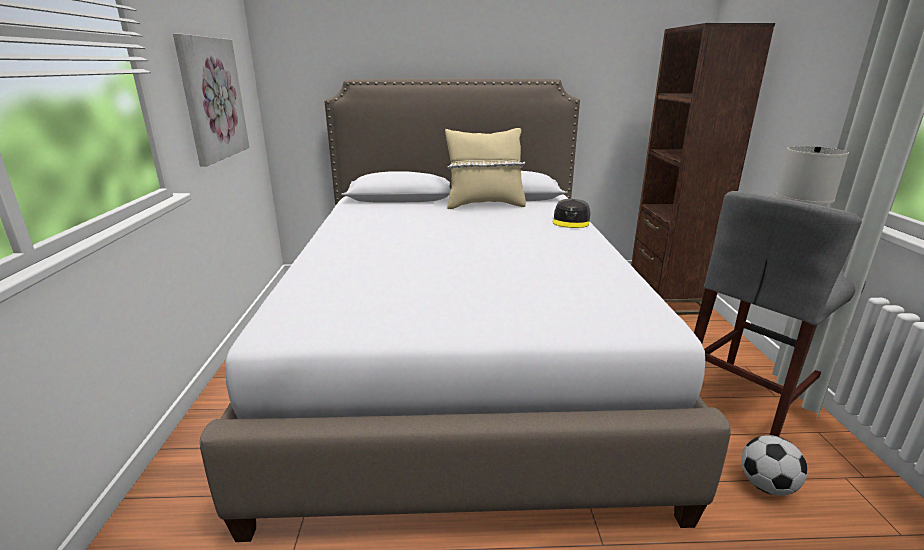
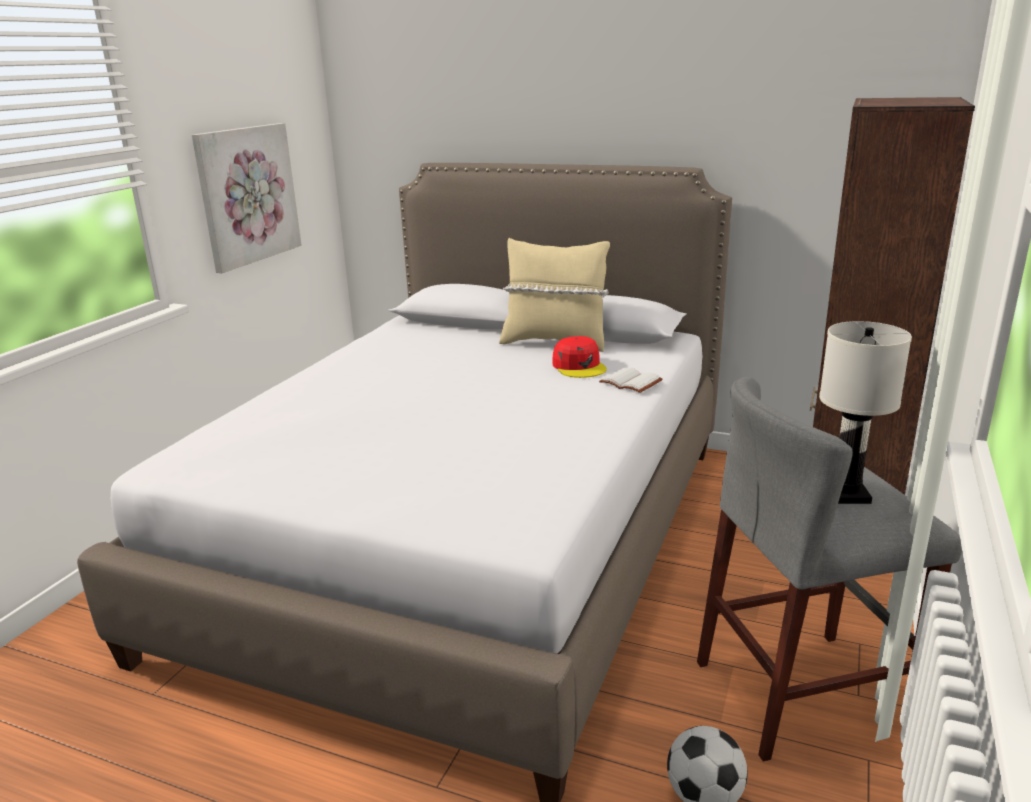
camera: 25 degrees right, 0 degrees up
(523, 216) = (579, 366): none -> red cap
(571, 221) = (632, 382): grey cap -> white book

